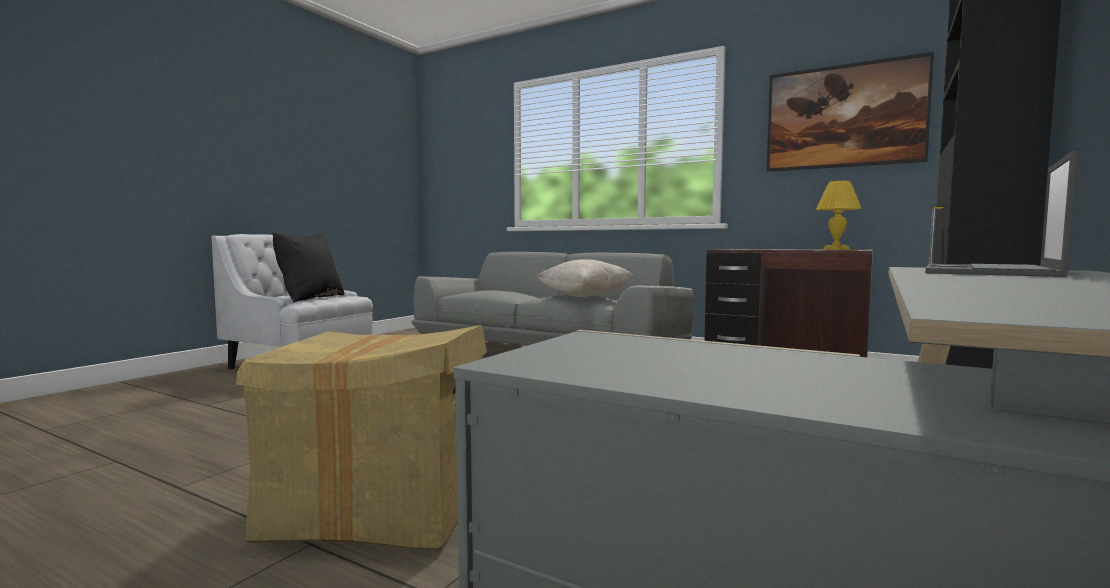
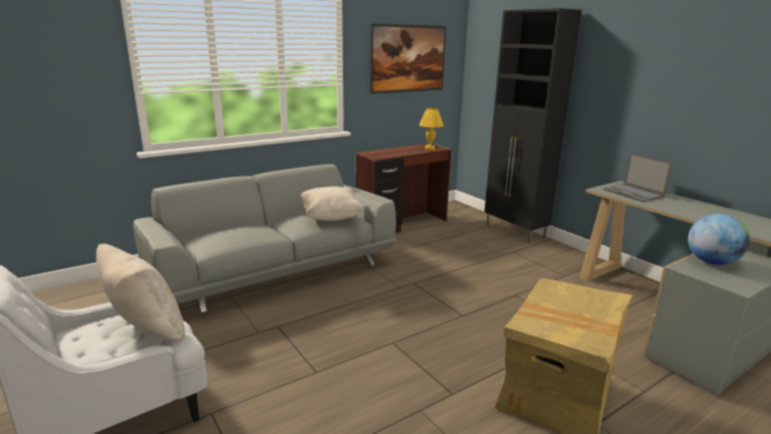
camera: 65 degrees left, 15 degrees up
(309, 298) = (146, 329): black pillow -> beige pillow
(693, 351) = (711, 262): none -> globe

